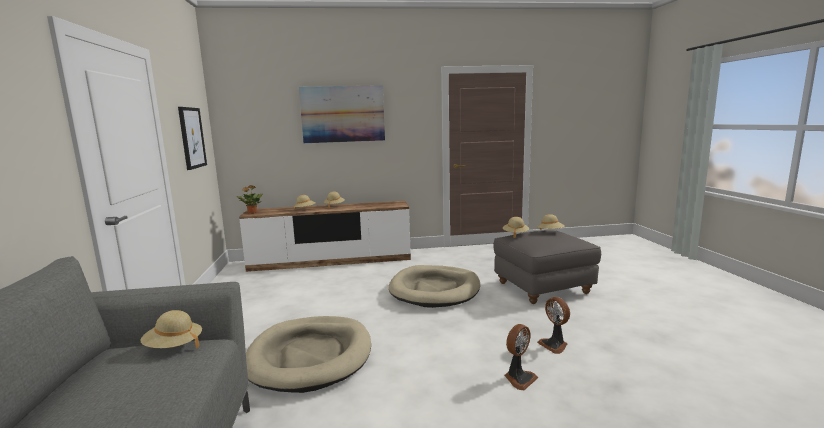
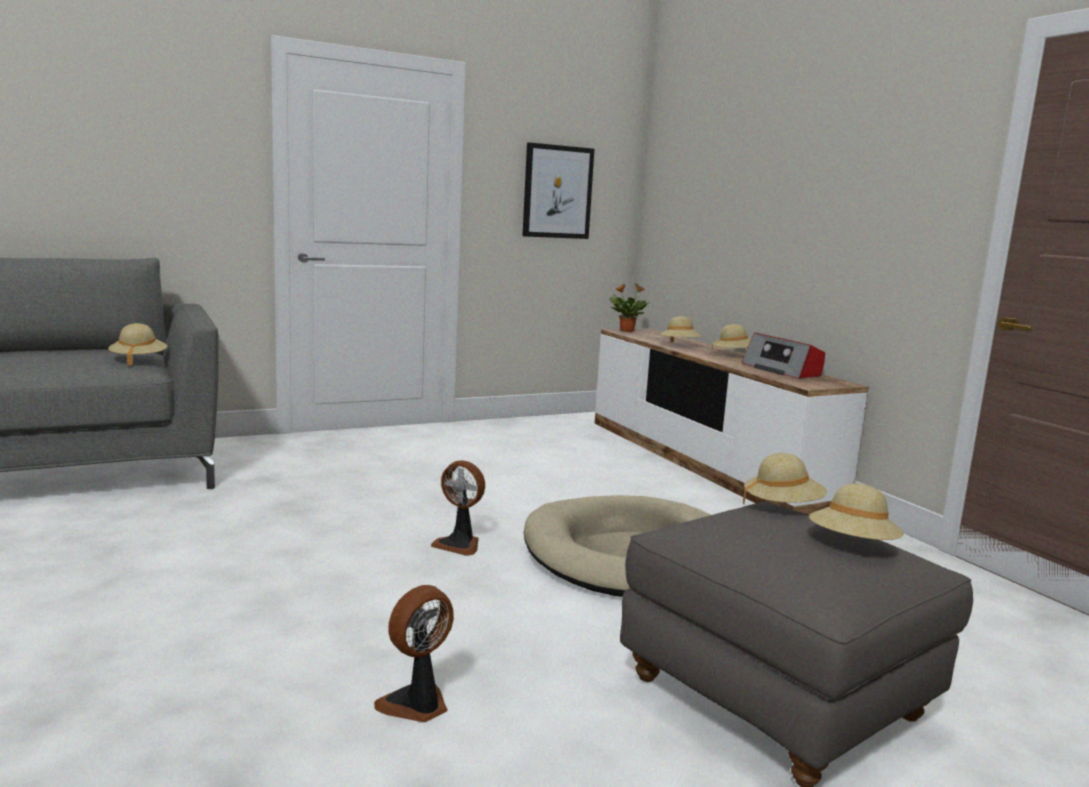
camera: 70 degrees right, 0 degrees up
(310, 356) = (337, 497): beige dog bed -> none
(343, 114) = (796, 163): picture -> none
(371, 204) = (782, 370): none -> radio
(519, 378) = (271, 658): fan -> fan (459, 544)

